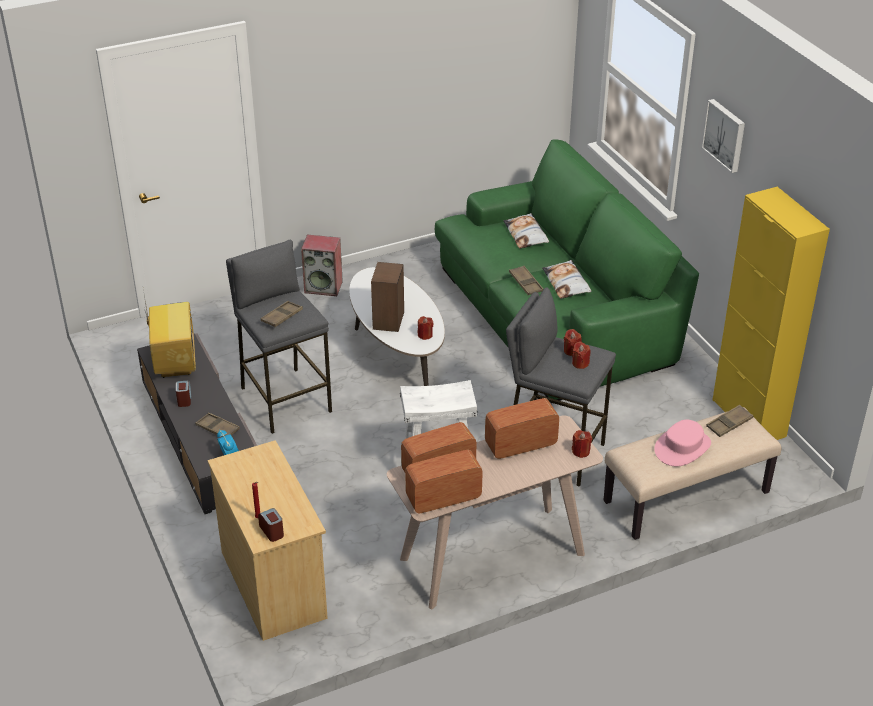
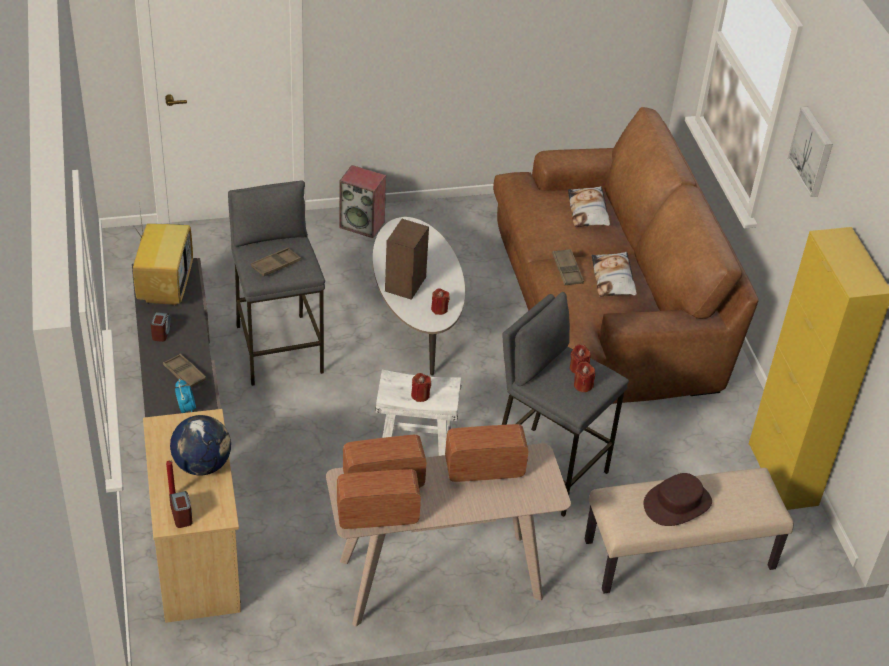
camera: 10 degrees right, 5 degrees up
(275, 487) = (202, 465): none -> globe
(556, 314) = (606, 305): green sofa -> brown sofa
(581, 451) = (548, 491): red candle -> red candle (420, 395)
(682, 447) = (677, 504): pink hat -> brown hat
(729, 424) = (741, 486): brown tray -> none

